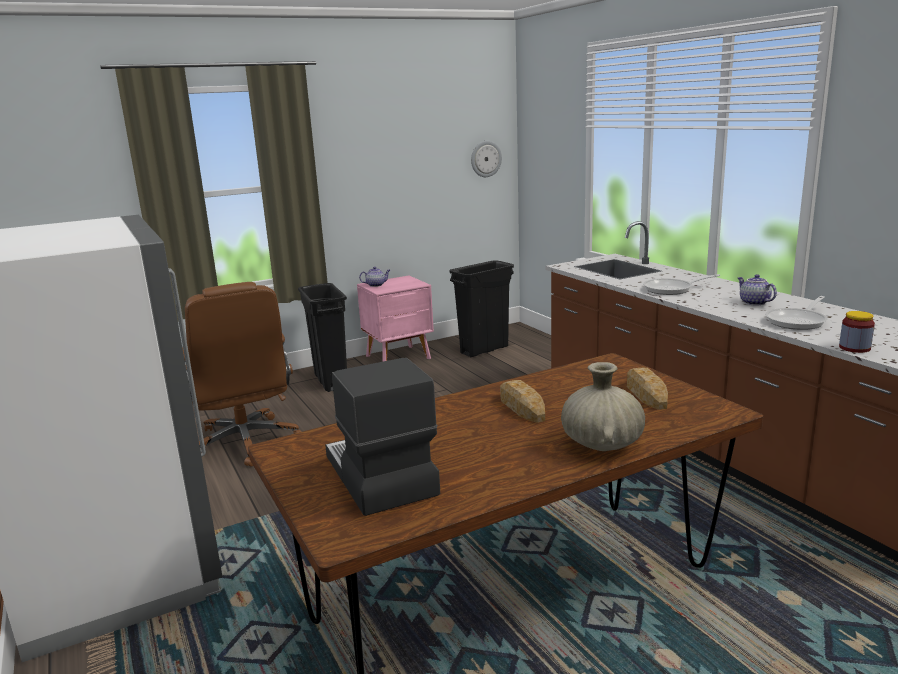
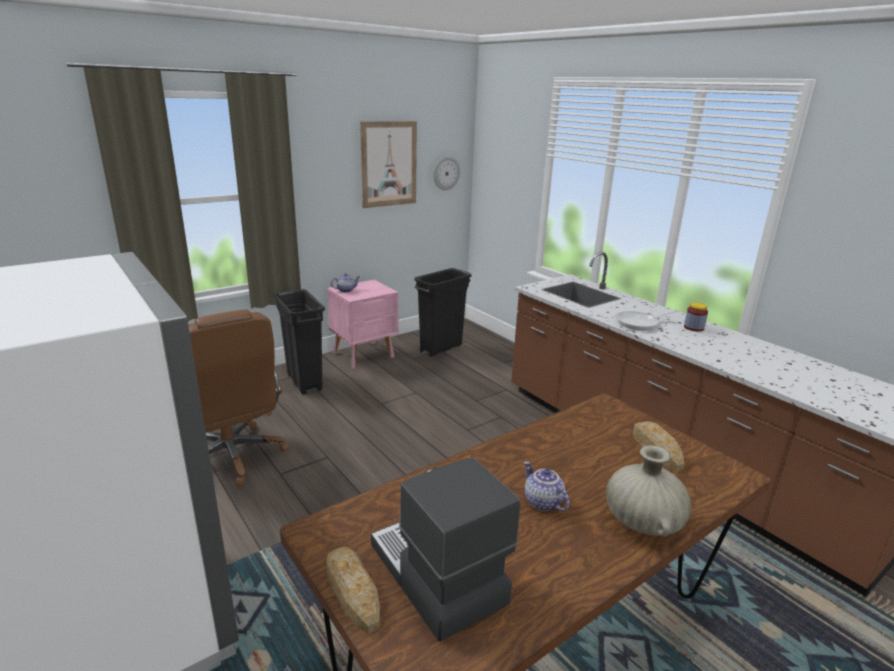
camera: 10 degrees left, 5 degrees up
(420, 151) = (389, 164): none -> picture
(521, 407) = (547, 467): bread -> bread (352, 592)
(753, 303) = (718, 343): teapot -> teapot (542, 502)
(798, 321) = (767, 369): frying pan -> none
(854, 348) = (832, 405): jar -> jar (693, 328)

